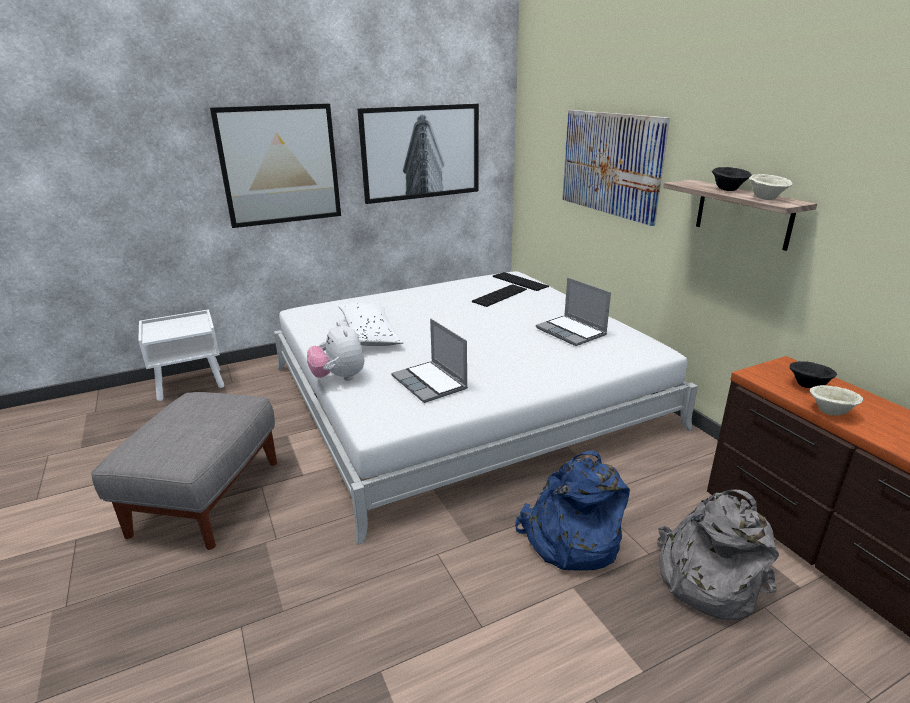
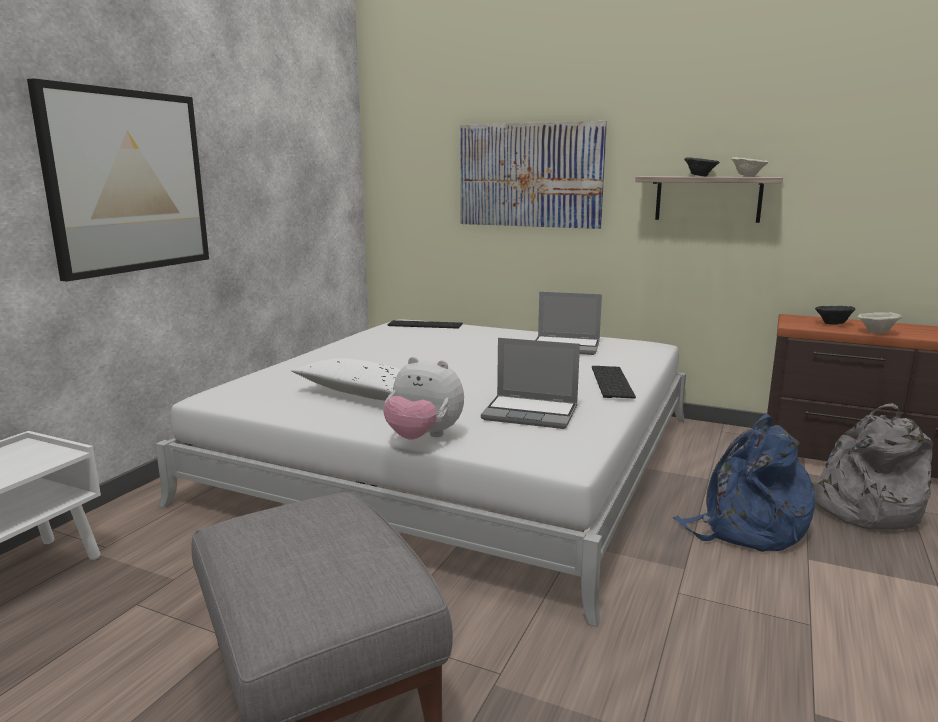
camera: 40 degrees left, 10 degrees down
(421, 152) = (284, 176): picture -> none
(499, 295) = (431, 337): keyboard -> keyboard (609, 381)

